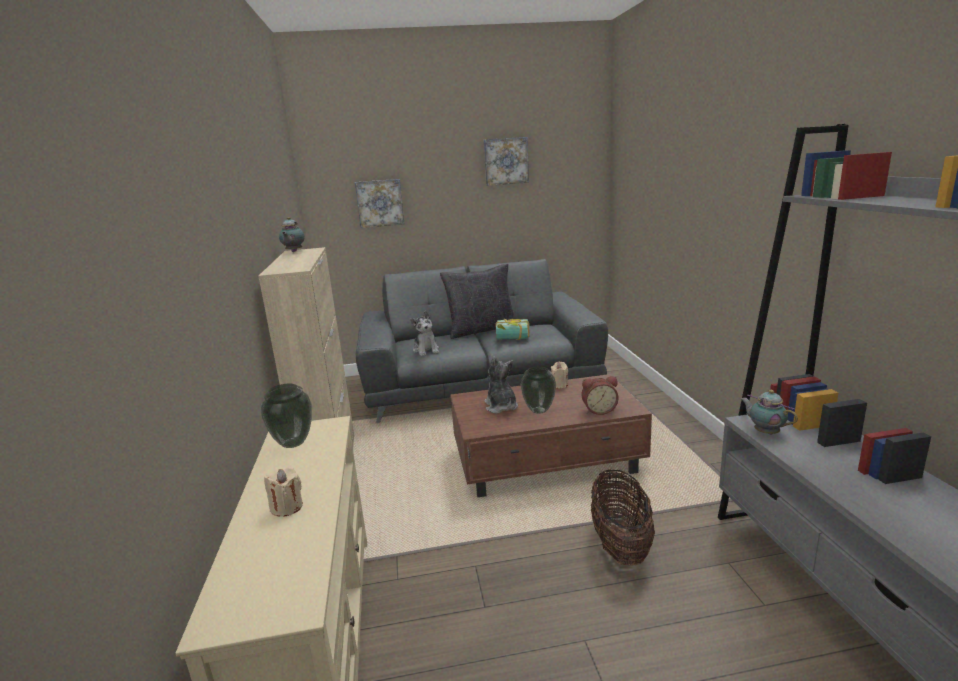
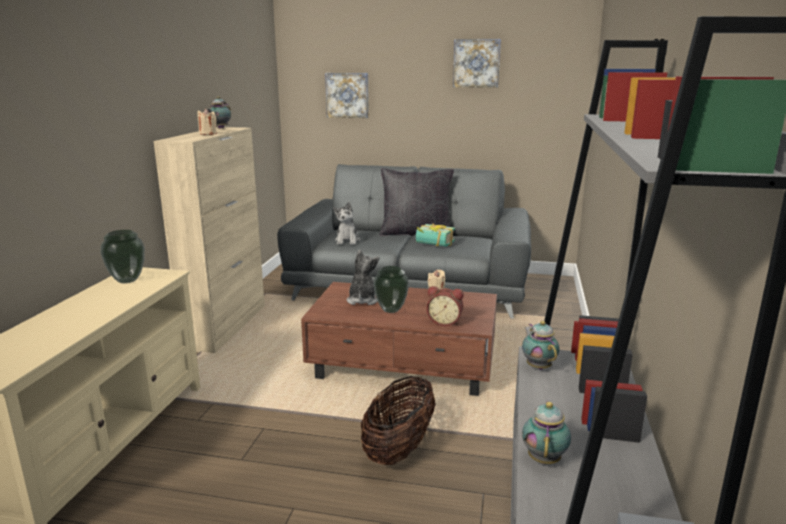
camera: 20 degrees right, 0 degrees up
(287, 507) = (70, 319): beige candle -> beige candle (208, 134)
(883, 515) = (544, 458): none -> teapot

